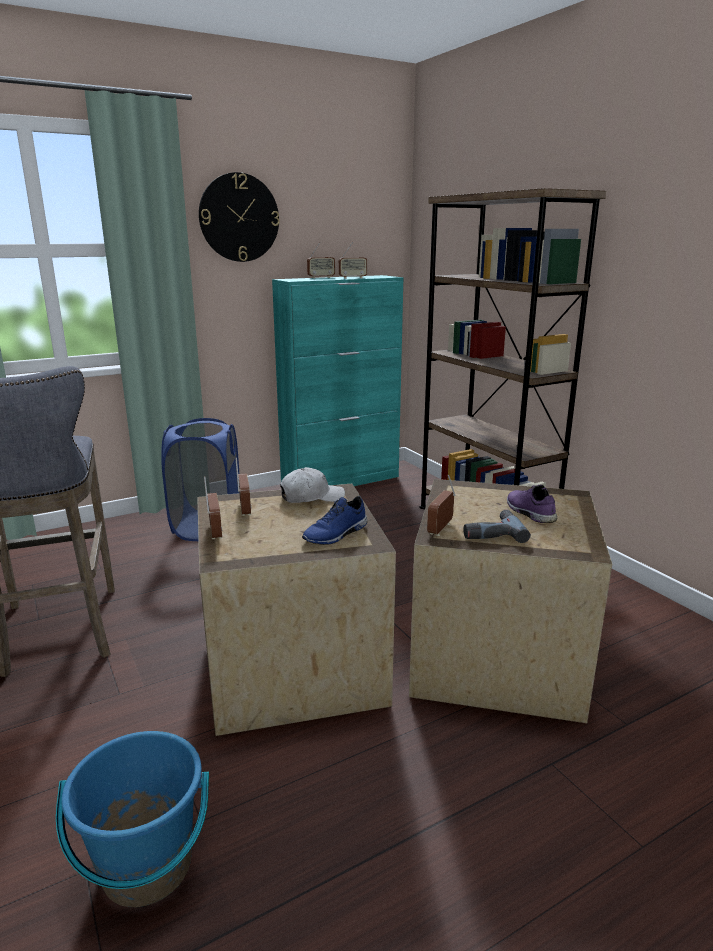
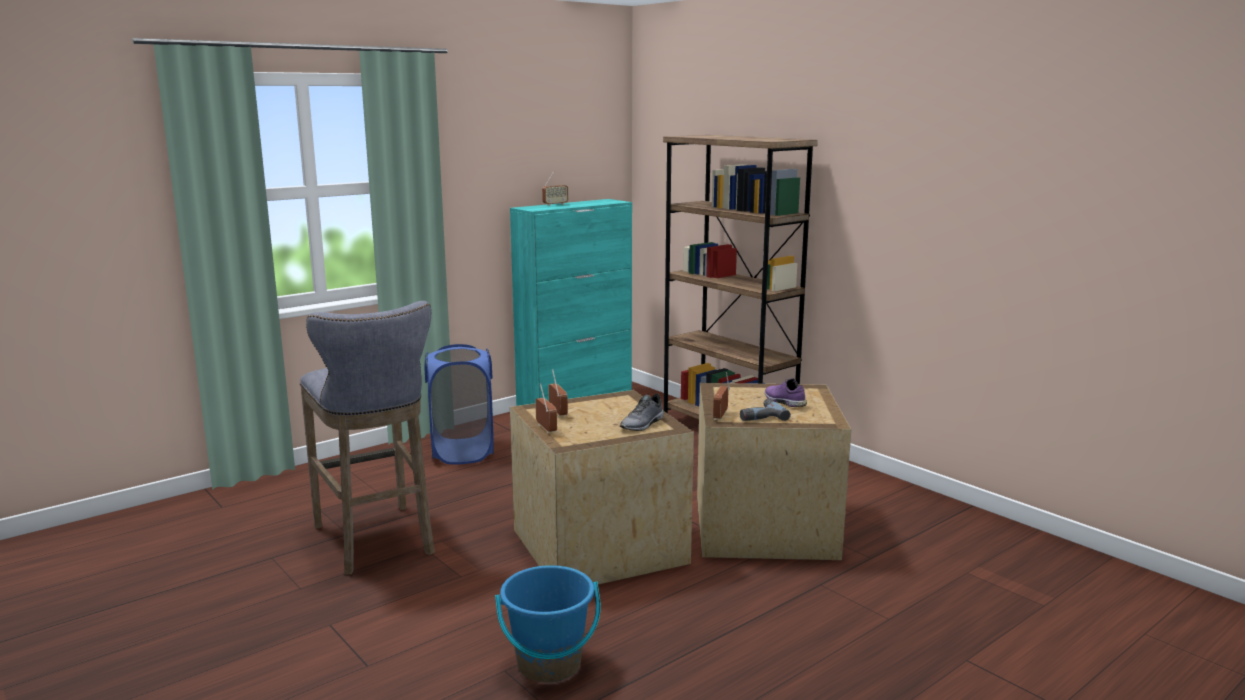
camera: 10 degrees left, 5 degrees down
(239, 218) = (480, 152): wall clock -> none
(312, 497) = (606, 401): white cap -> none
(336, 534) = (643, 424): blue shoe -> grey shoe
(352, 278) = (586, 204): radio -> none

